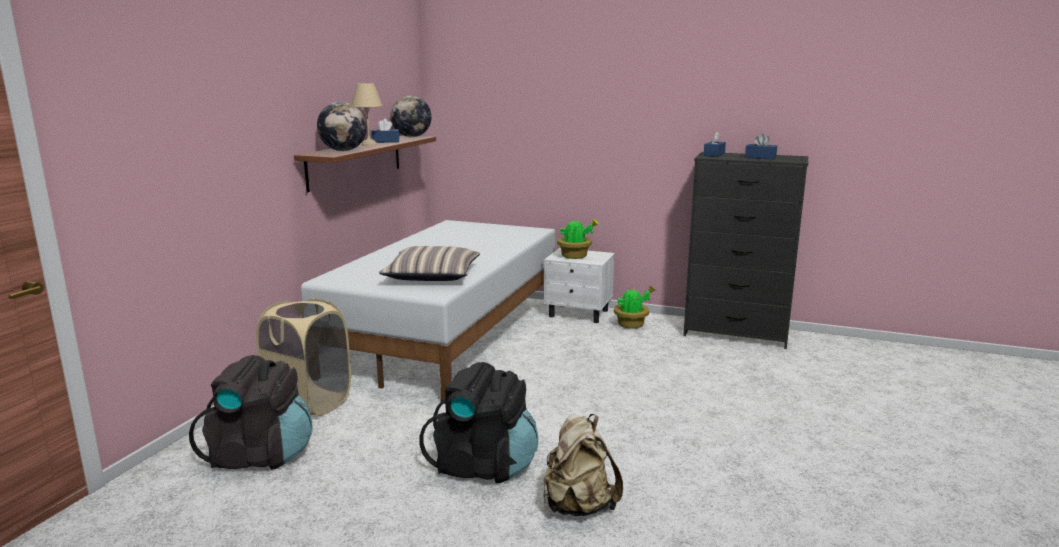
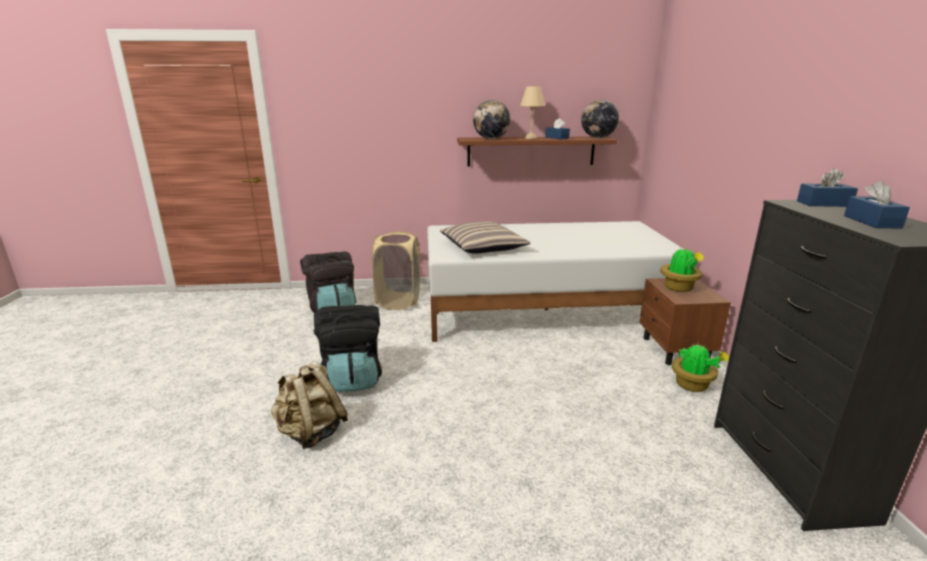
camera: 65 degrees right, 5 degrees up
(579, 313) = (675, 350): white nightstand -> brown nightstand

